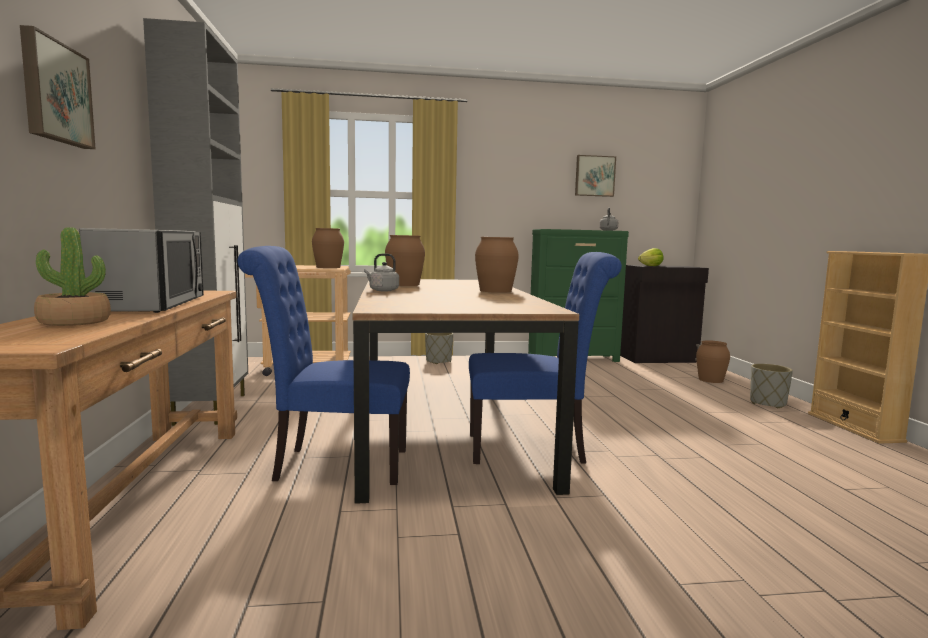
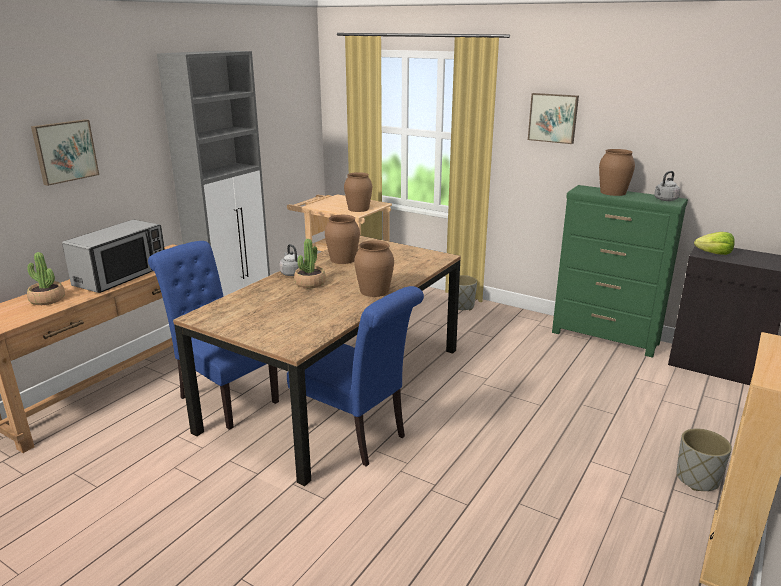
camera: 40 degrees right, 15 degrees up
(423, 292) = (310, 283): none -> potted plant
(594, 176) = (669, 124): picture -> picture (553, 118)
(710, 380) = (708, 421): brown vase -> brown vase (612, 192)

